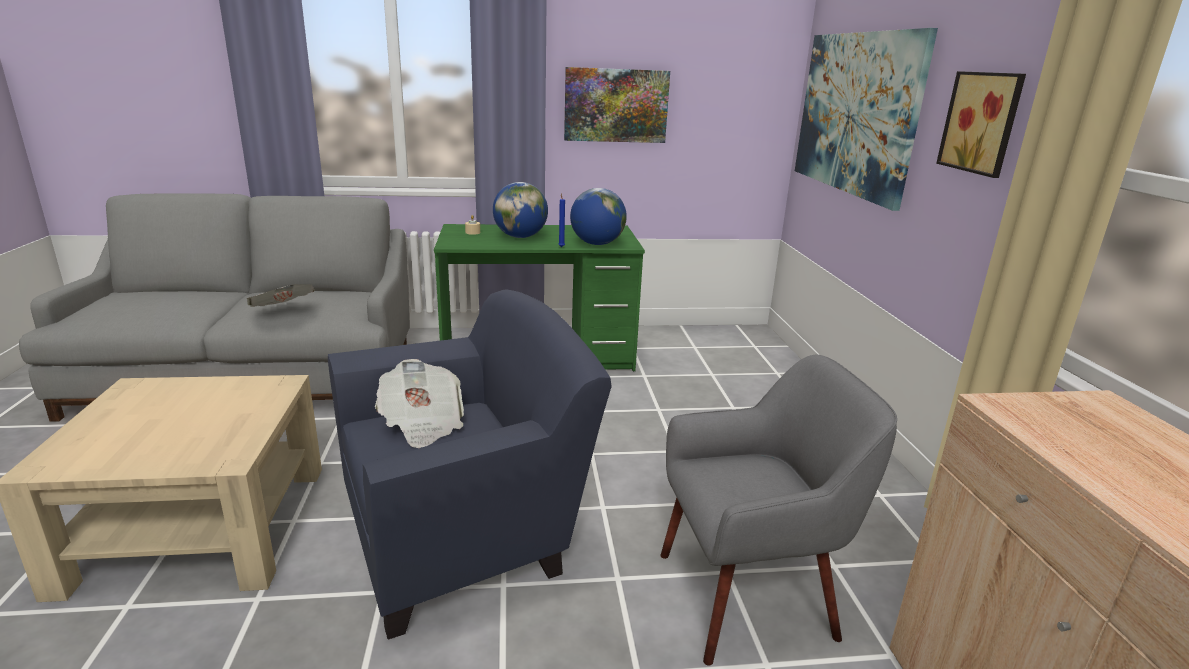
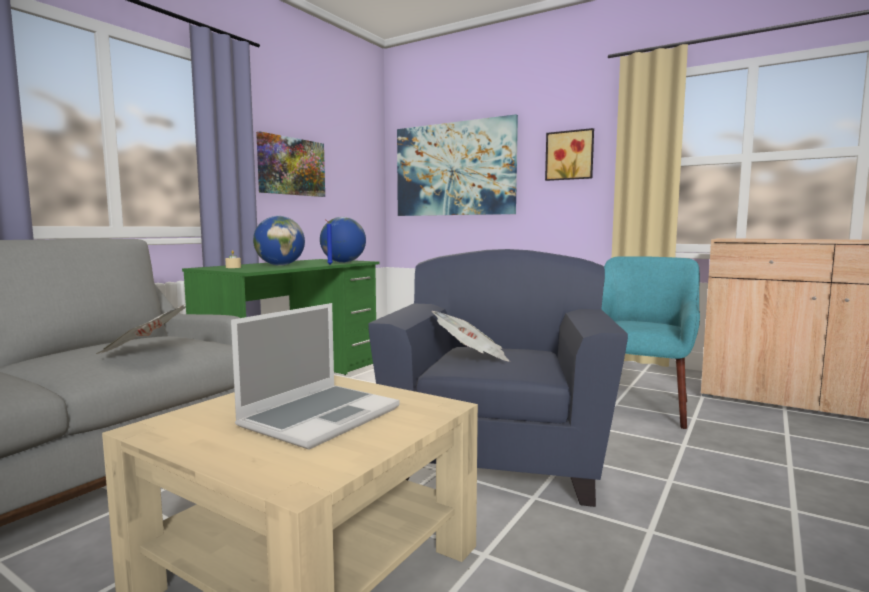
camera: 50 degrees left, 15 degrees down
(177, 426) = (320, 416): none -> laptop
(748, 596) = (639, 406): grey armchair -> turquoise armchair

